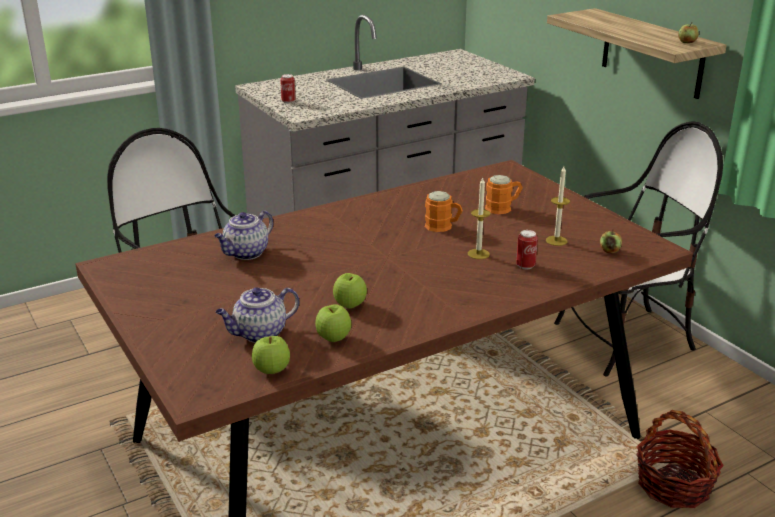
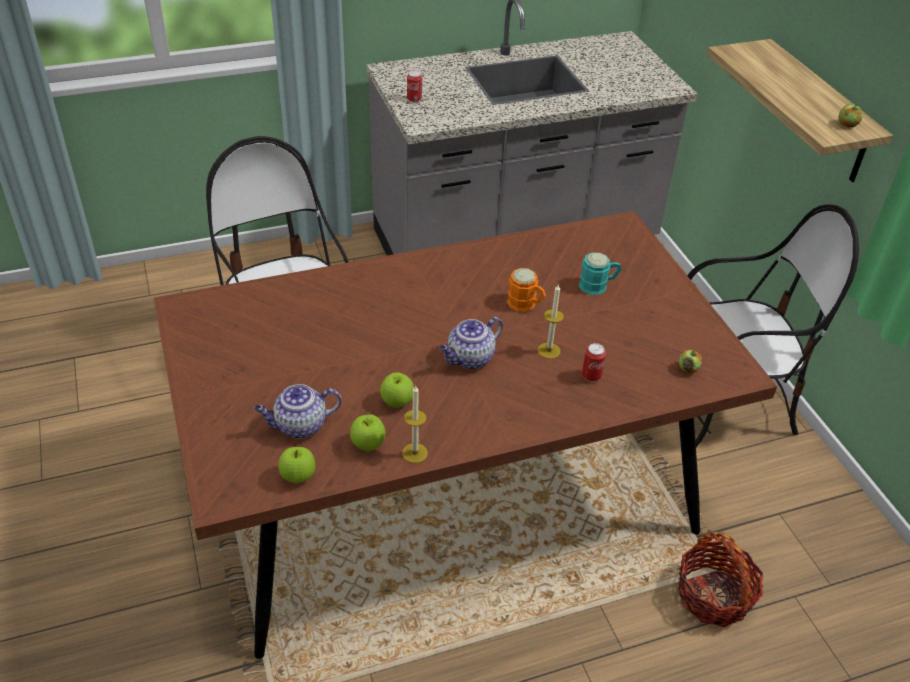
camera: 10 degrees right, 15 degrees up
(246, 253) = (317, 311): teapot -> teapot (470, 359)
(503, 208) = (598, 285): orange mug -> turquoise mug
(556, 241) = (637, 344): candle -> candle (415, 453)

